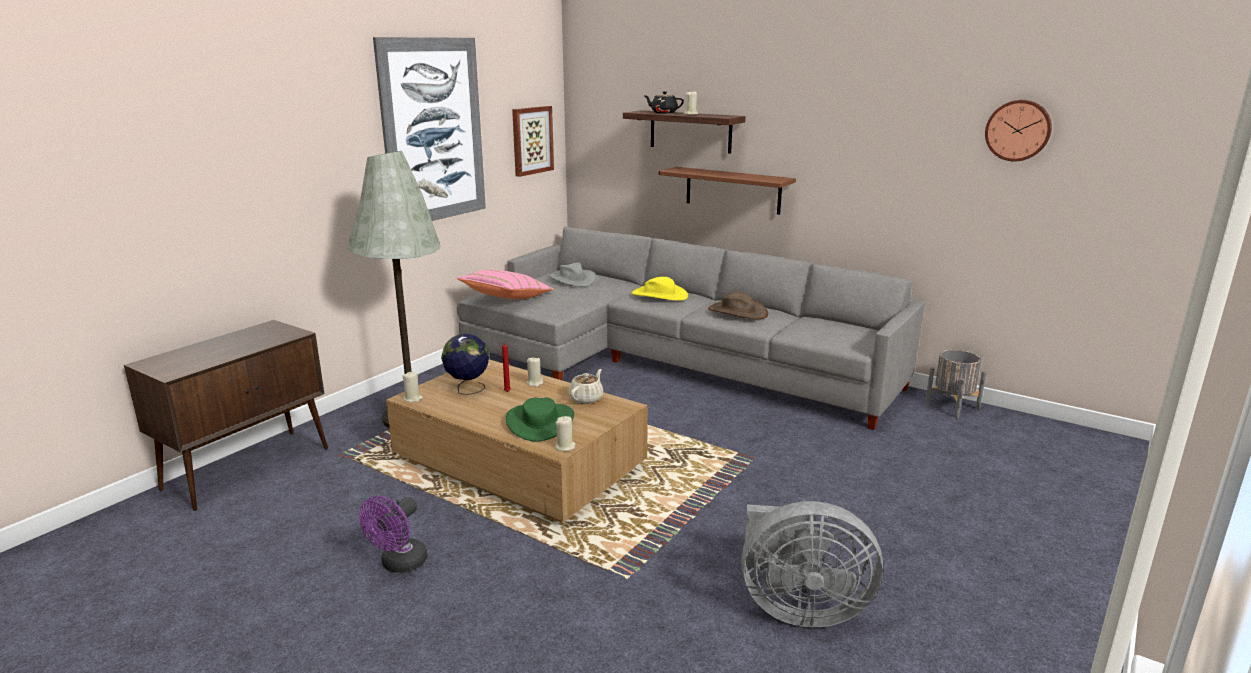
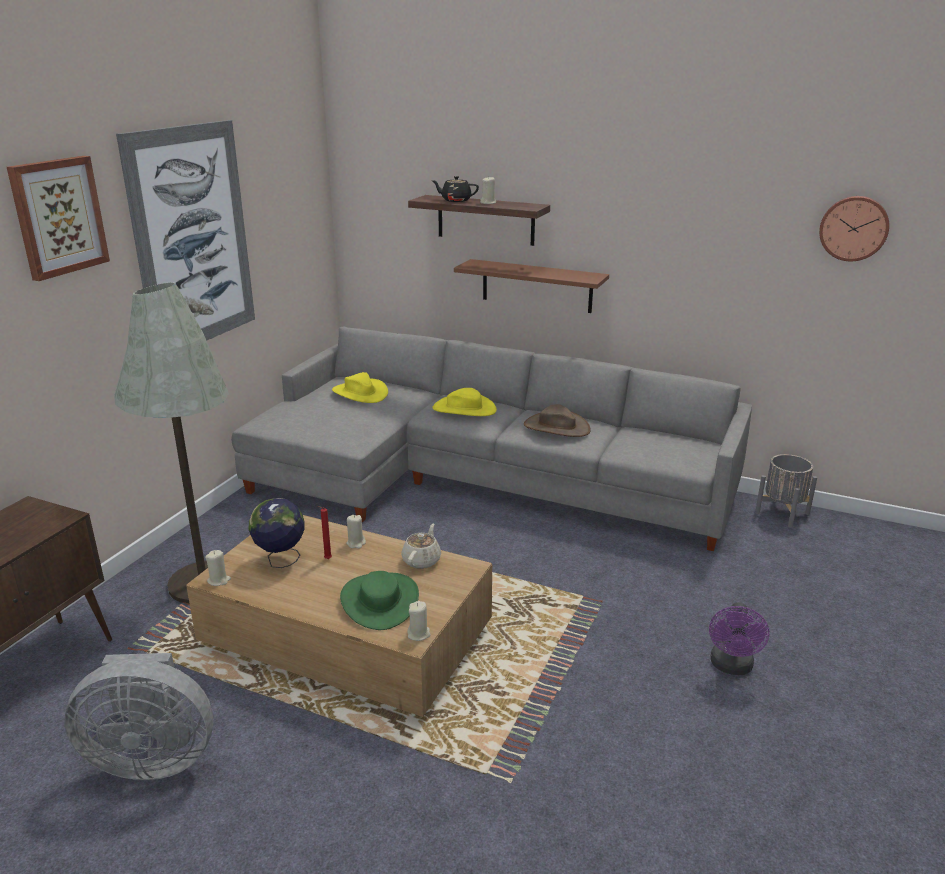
camera: 10 degrees left, 5 degrees up
(399, 564) = (245, 799): purple fan -> purple fan (731, 667)
(506, 298) = (291, 425): pink pillow -> none
(531, 140) = (299, 232): picture -> picture (58, 216)
(572, 280) = (360, 393): grey hat -> yellow hat
(798, 608) = (701, 796): grey fan -> grey fan (152, 758)

